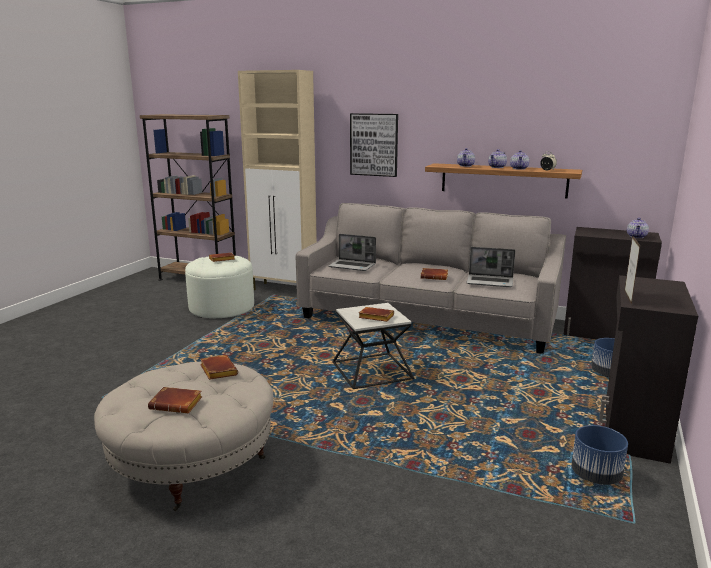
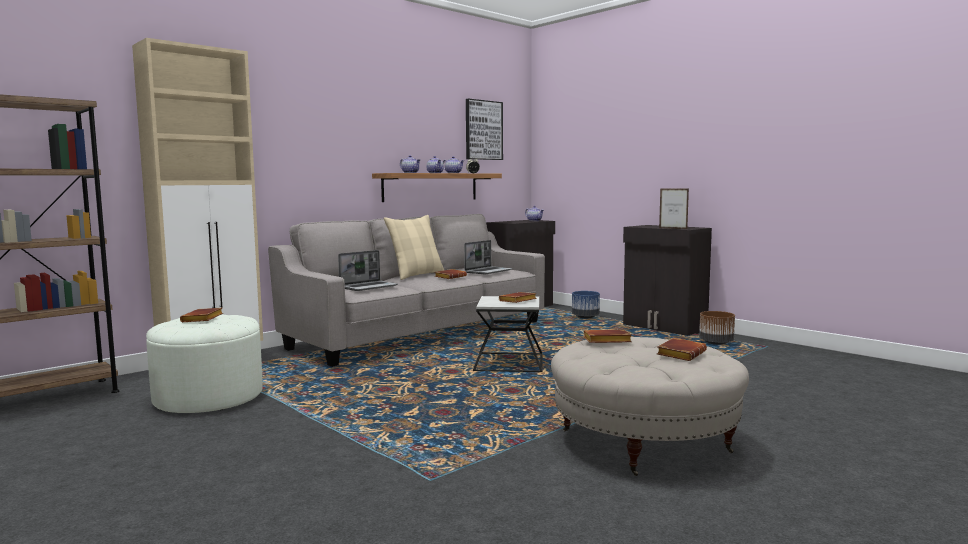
camera: 65 degrees left, 10 degrees down
(374, 144) = (309, 154): picture -> picture (483, 130)
(428, 266) = (416, 275): none -> beige pillow
(596, 476) = (716, 343): blue planter -> brown planter

